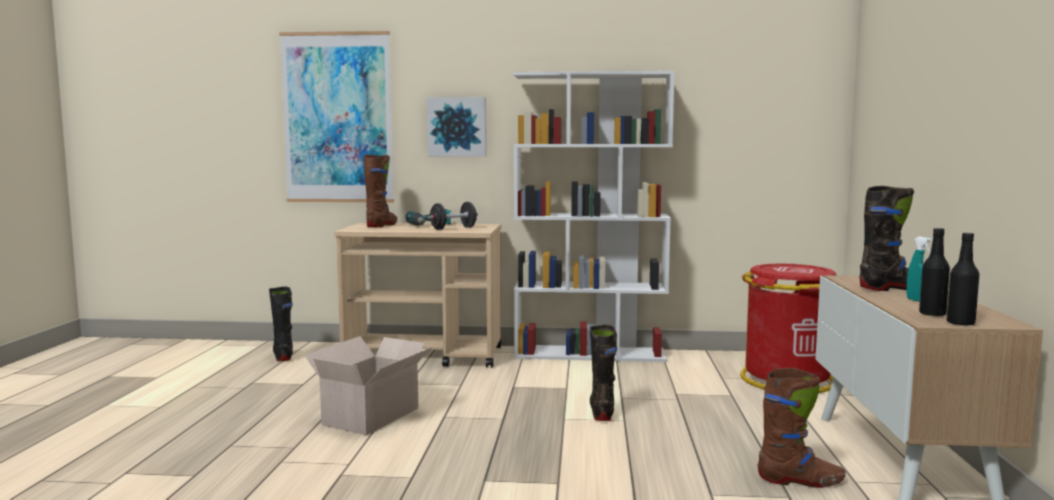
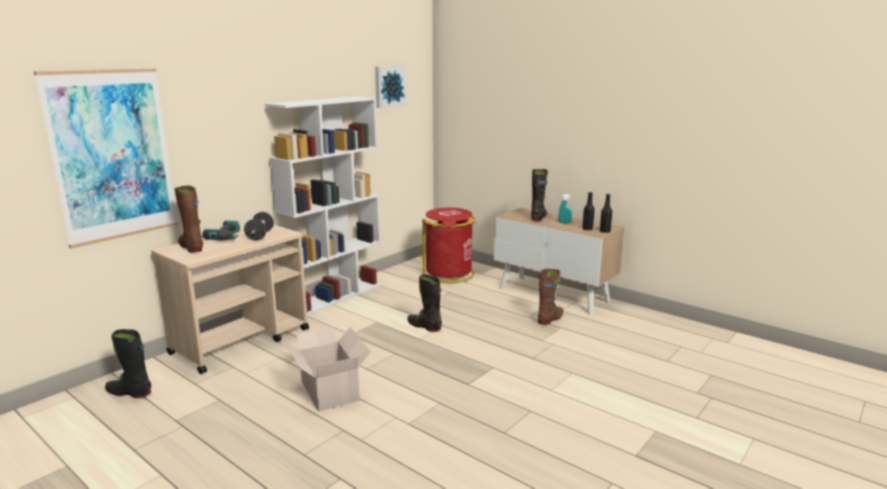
camera: 55 degrees left, 10 degrees up
(457, 127) = (222, 149): picture -> picture (389, 86)

